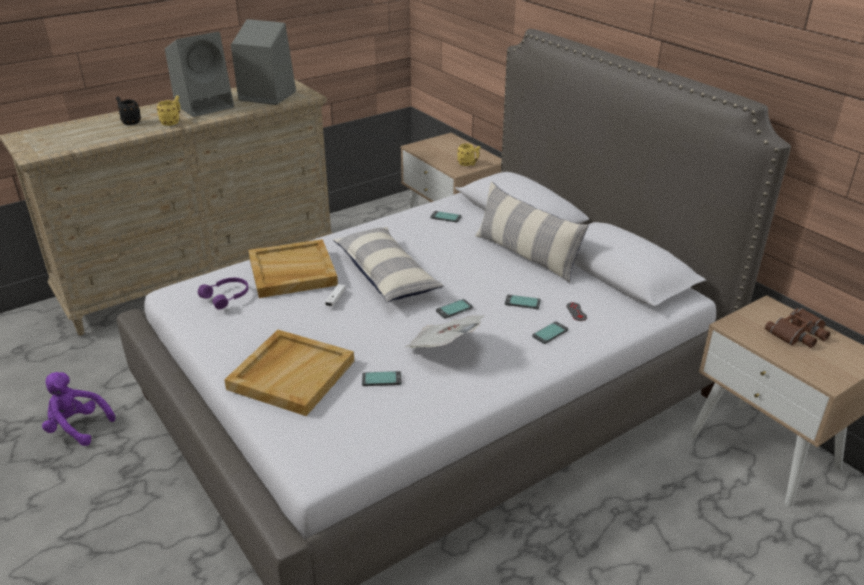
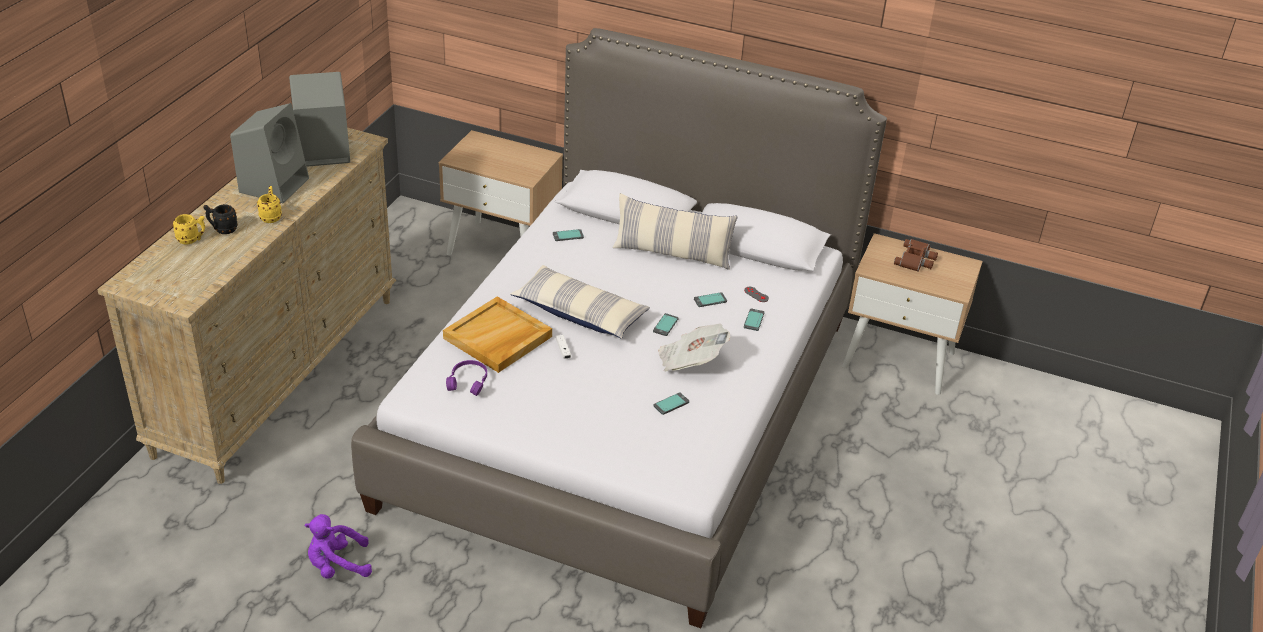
camera: 35 degrees left, 5 degrees up
(291, 374) = (600, 427): beige tray -> none
(468, 164) = (529, 167): yellow mug -> yellow mug (192, 240)

